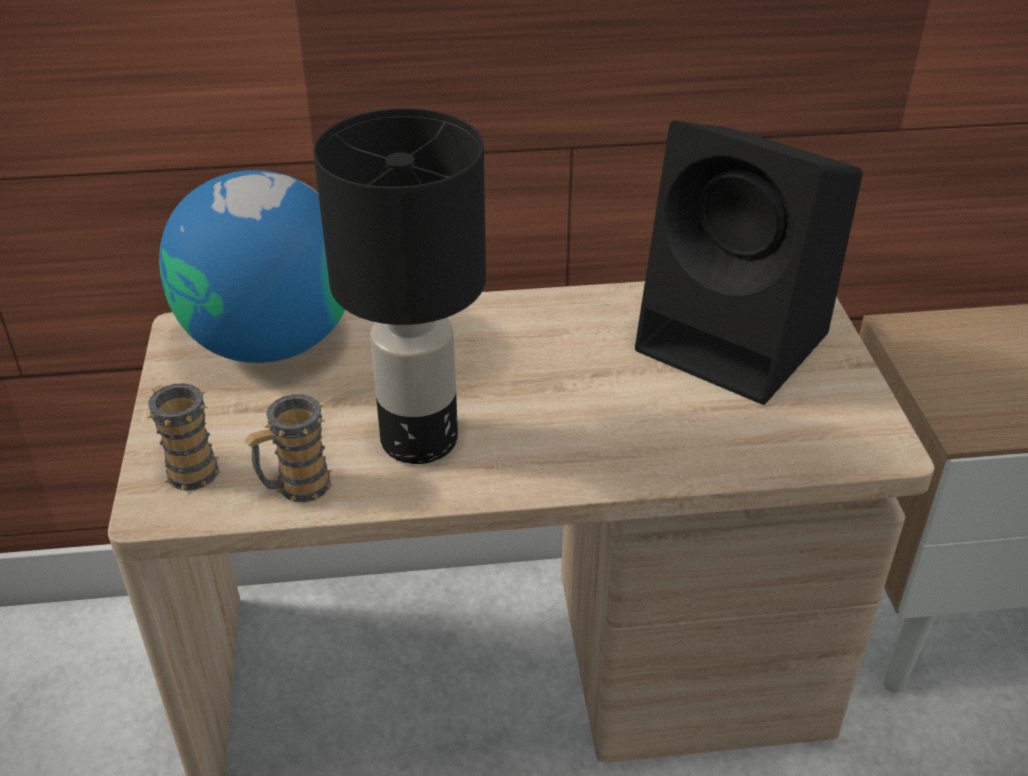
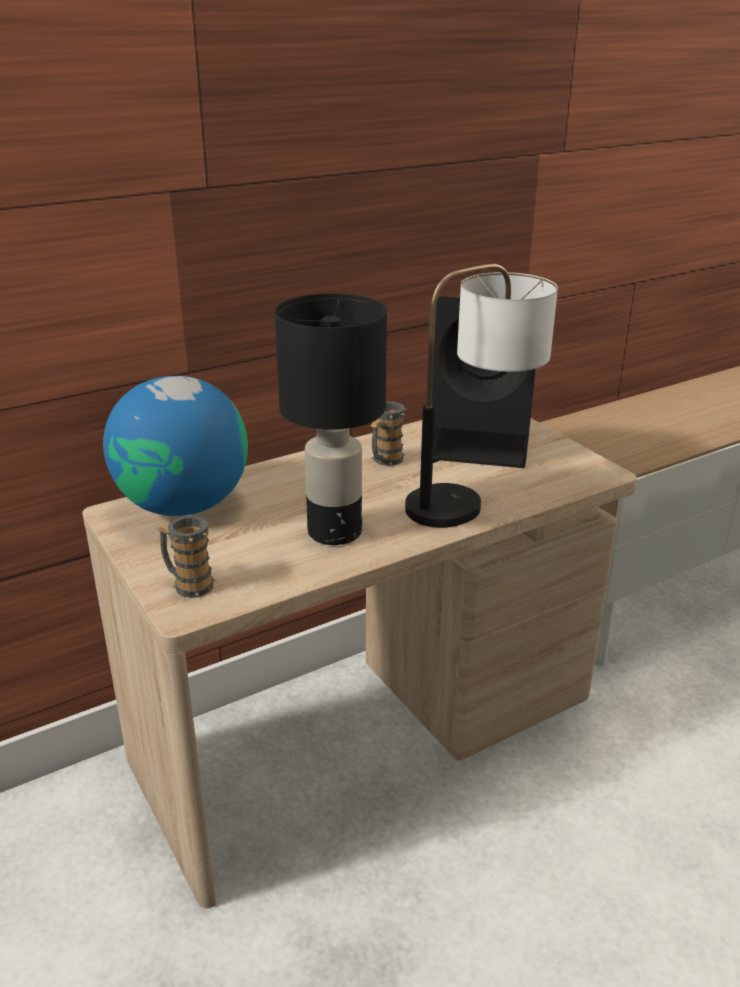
camera: 25 degrees left, 10 degrees down
(295, 488) = (275, 576): mug -> mug (385, 461)
(647, 437) = (472, 497): none -> table lamp

